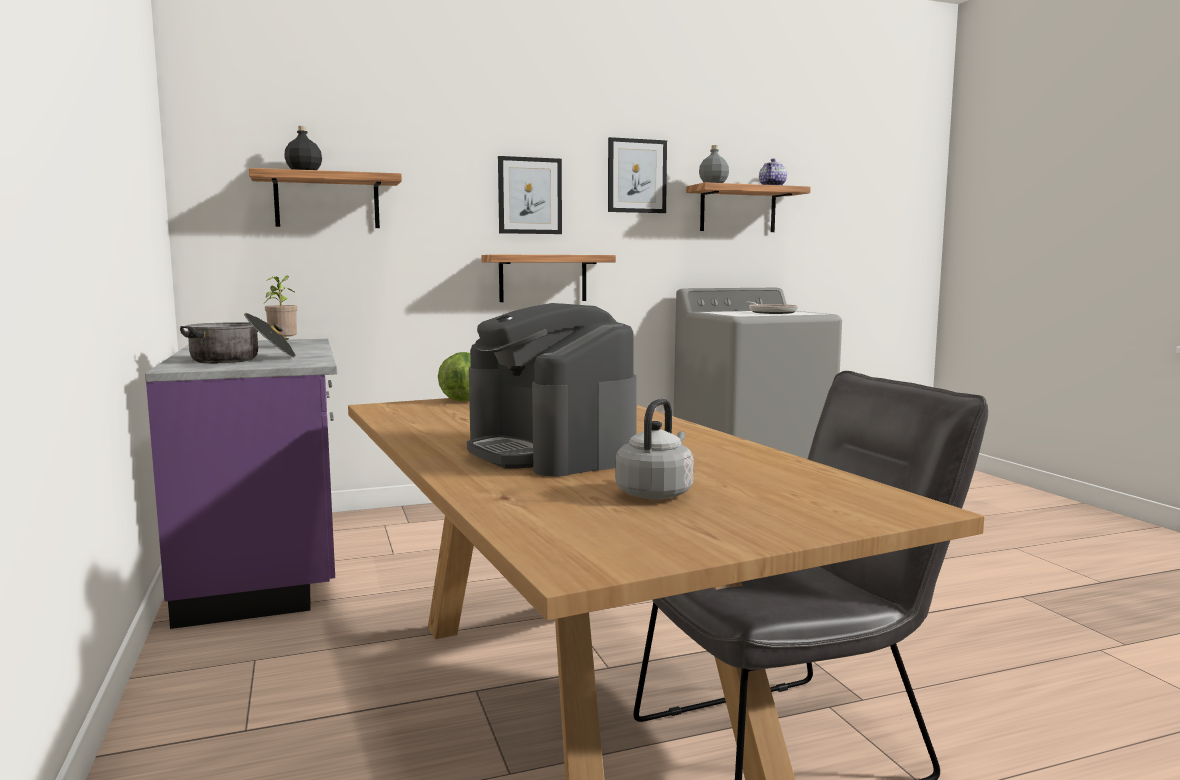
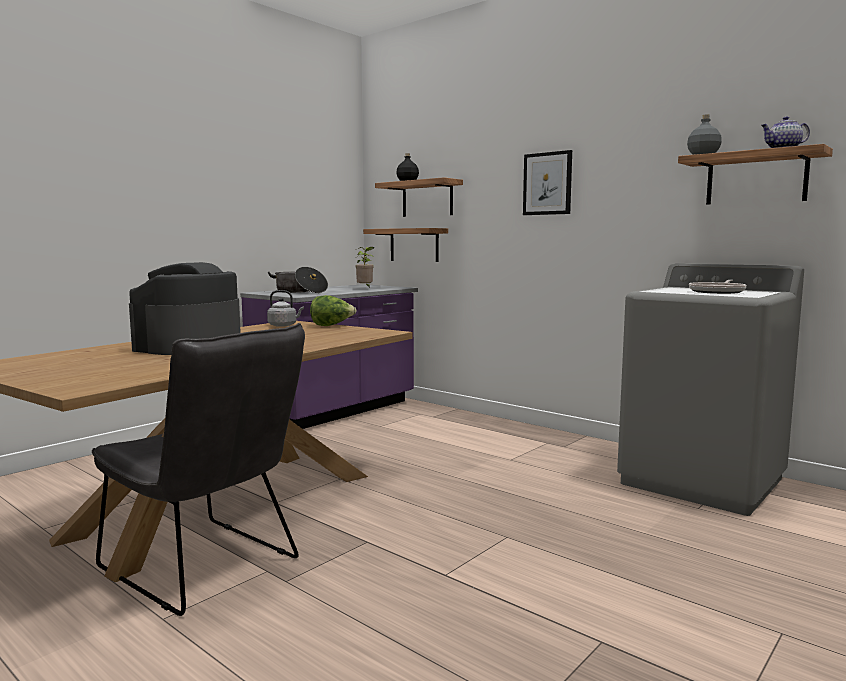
camera: 60 degrees right, 0 degrees up
(543, 278) = (554, 251): shelf -> shelf (414, 245)
(636, 176) = (640, 156): picture -> none
(656, 493) = (100, 362): grey kettle -> grey kettle (284, 325)

